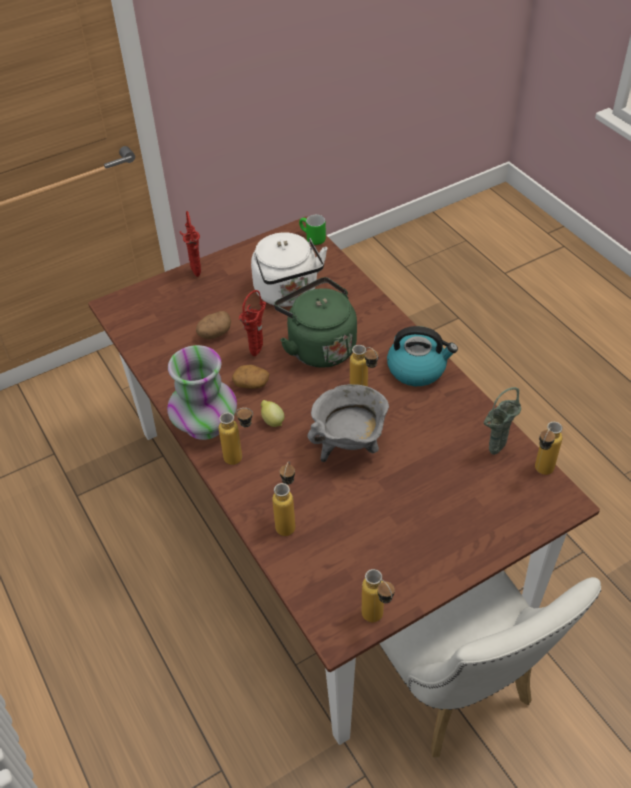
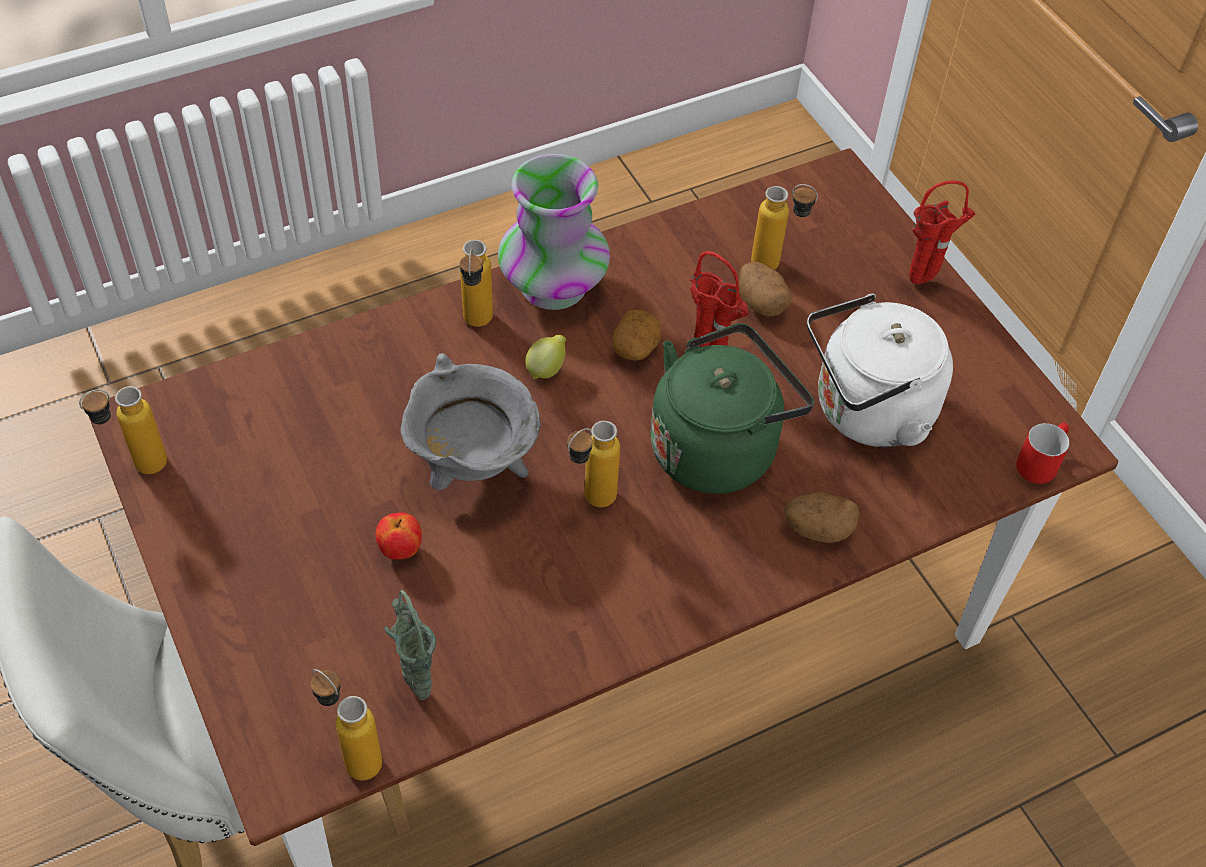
camera: 90 degrees right, 5 degrees up
(288, 521) = (340, 376): bottle -> bottle (776, 266)
(311, 239) = (1037, 462): green mug -> red mug
(364, 309) = (817, 529): none -> potato
(411, 472) = (400, 550): none -> apple
(417, 369) = (644, 596): kettle -> none

